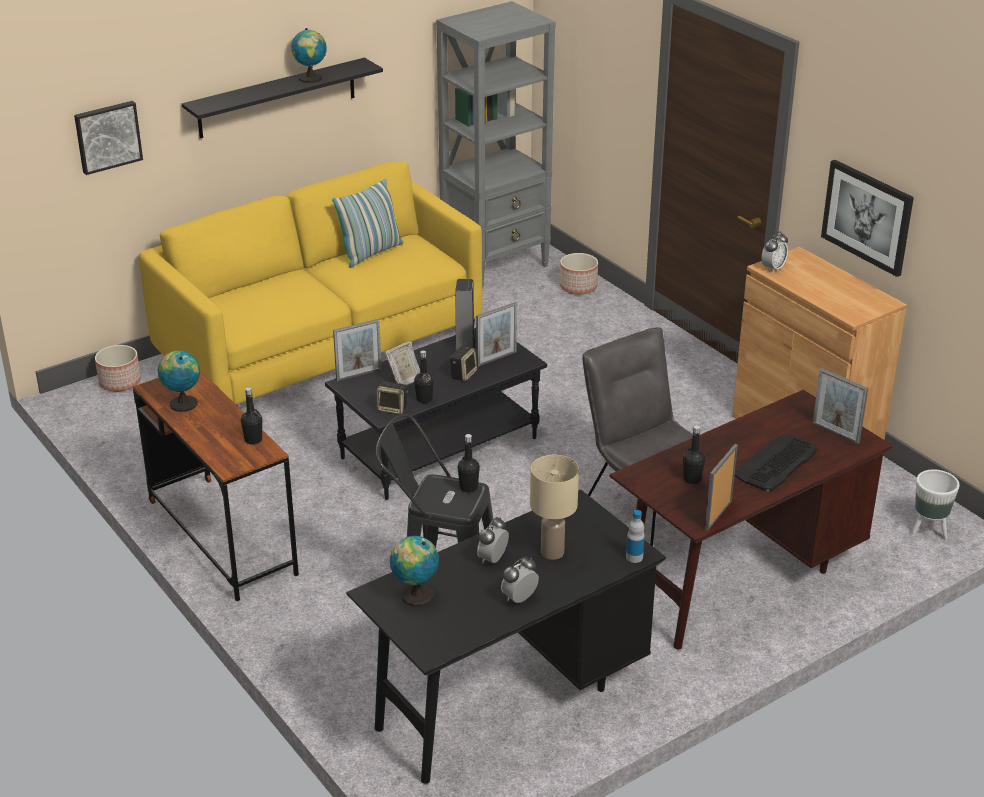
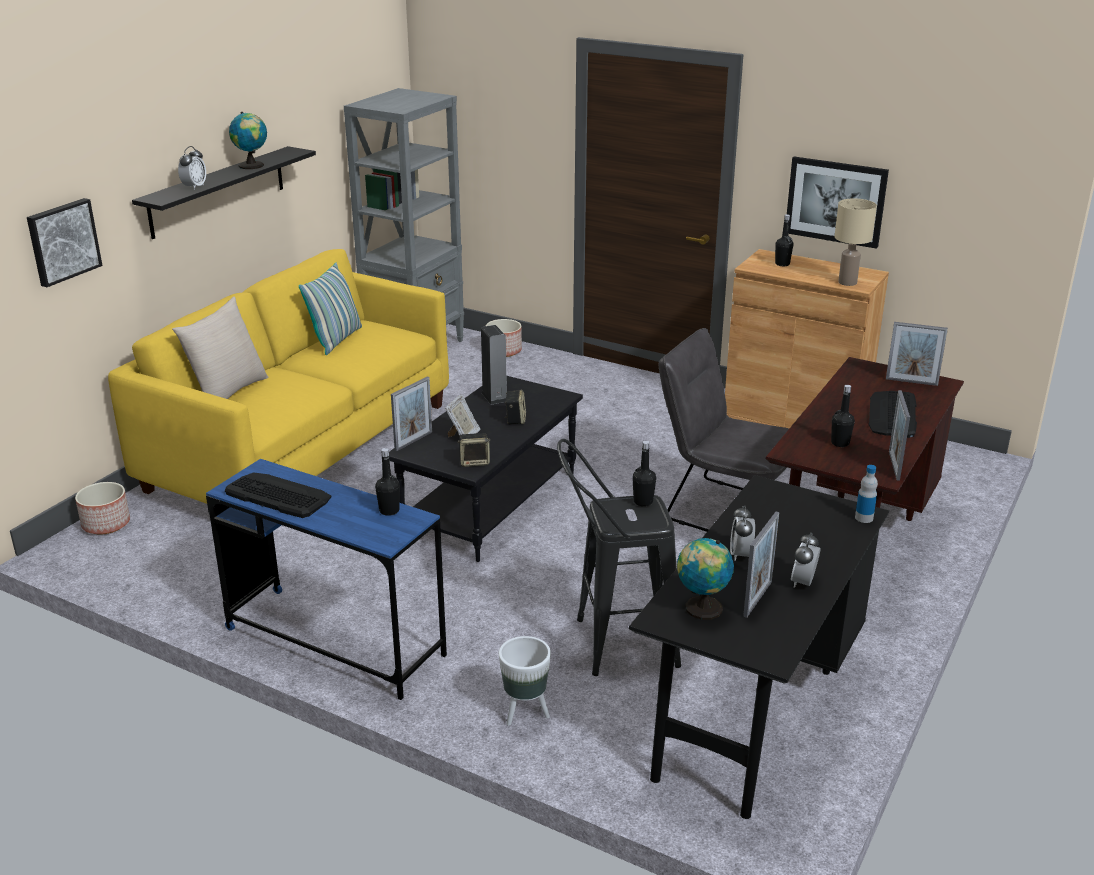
camera: 25 degrees left, 5 degrees down
(182, 403) = (278, 495): globe -> keyboard
(221, 537) = (334, 642): brown desk -> blue desk
(240, 289) = (228, 393): none -> beige pillow
(424, 399) = (498, 447): black bottle -> black bottle (782, 264)
(496, 358) = (533, 400): picture frame -> picture frame (757, 599)
(551, 552) = (788, 534): beige table lamp -> beige table lamp (847, 282)
(773, 268) = (757, 266): alarm clock -> alarm clock (194, 187)
(928, 531) = (955, 468): white planter -> white planter (525, 713)

